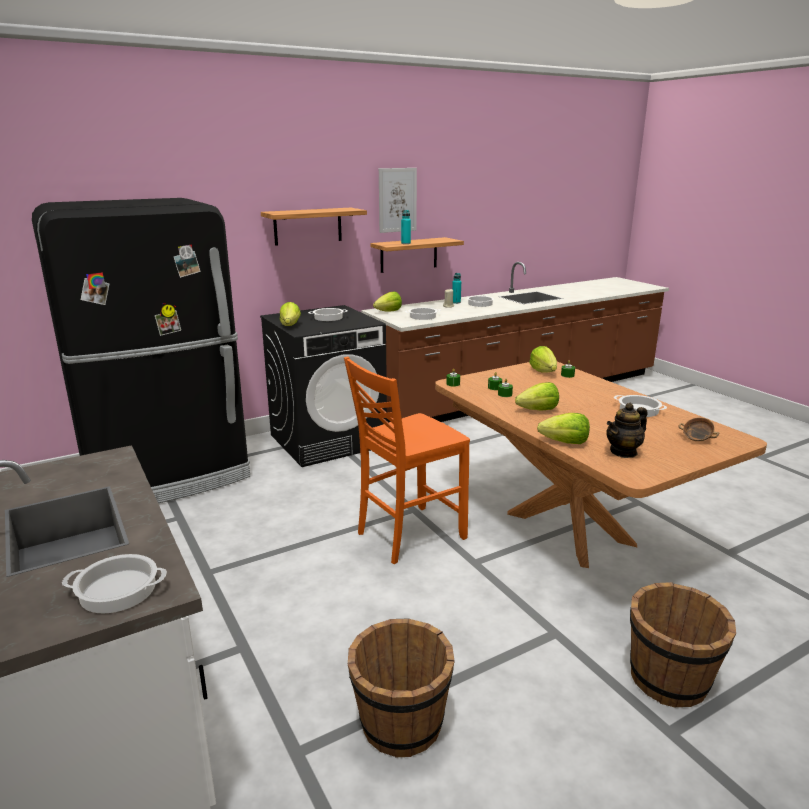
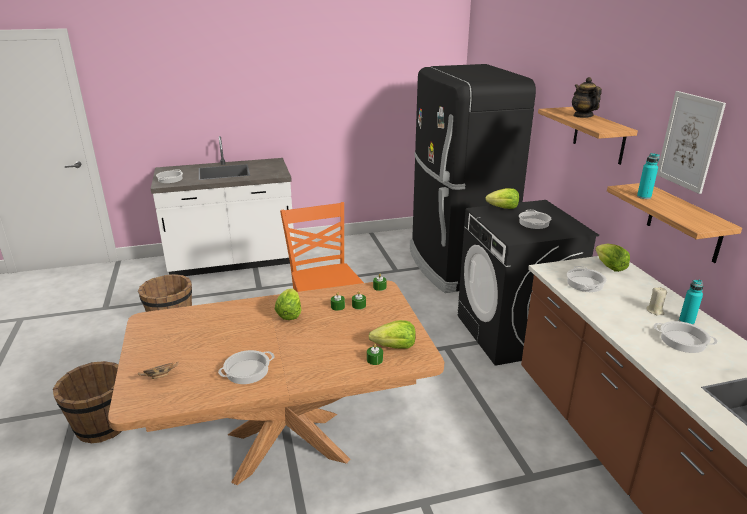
camera: 105 degrees right, 5 degrees up
(565, 442) = (220, 308): lettuce -> none
(623, 452) = (180, 329): teapot -> teapot (583, 116)

